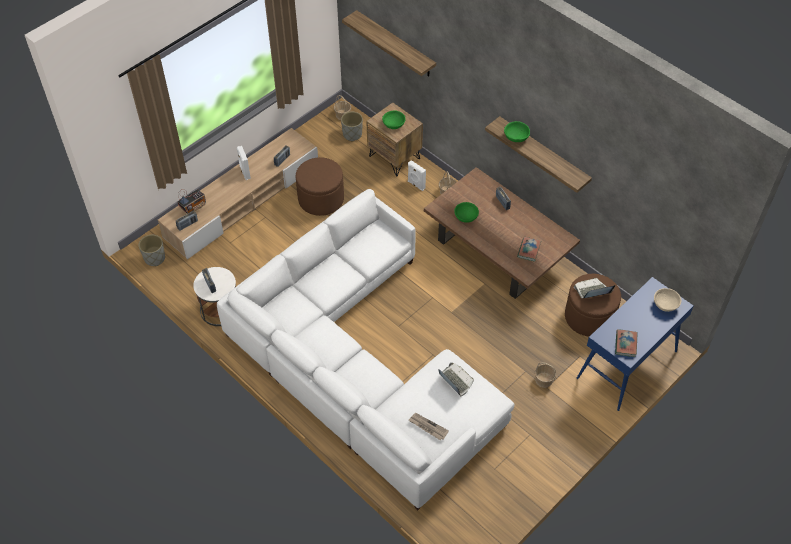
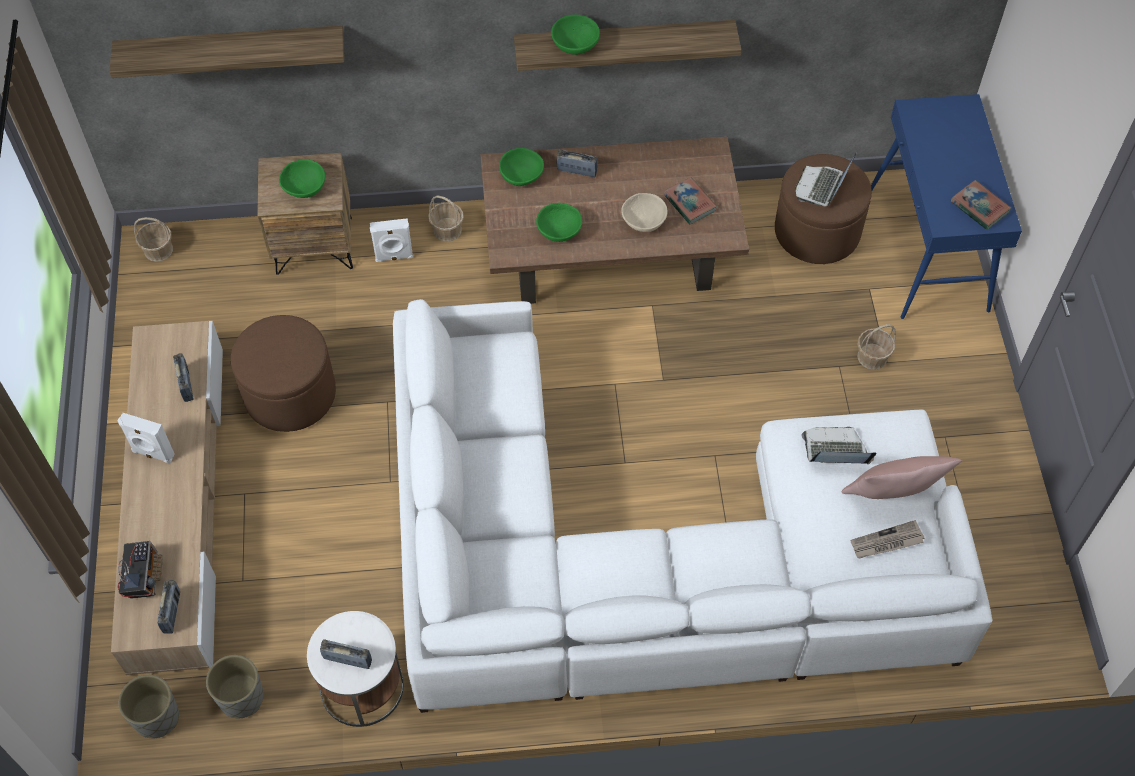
camera: 50 degrees left, 5 degrees up
(352, 134) = (210, 265): grey planter -> grey planter (241, 697)
(452, 416) = (892, 498): none -> pink pillow
(479, 187) = (521, 176): none -> green bowl
(665, 304) = (952, 120): beige bowl -> beige bowl (643, 221)

